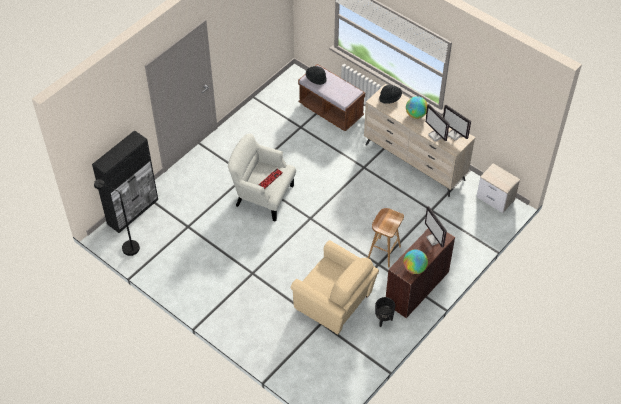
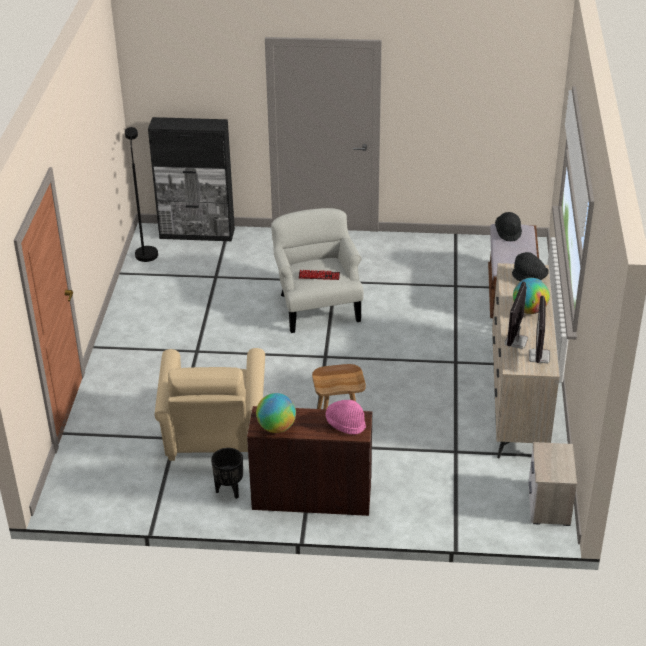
camera: 55 degrees right, 15 degrees down
(434, 239) = (345, 424): monitor -> pink hat

